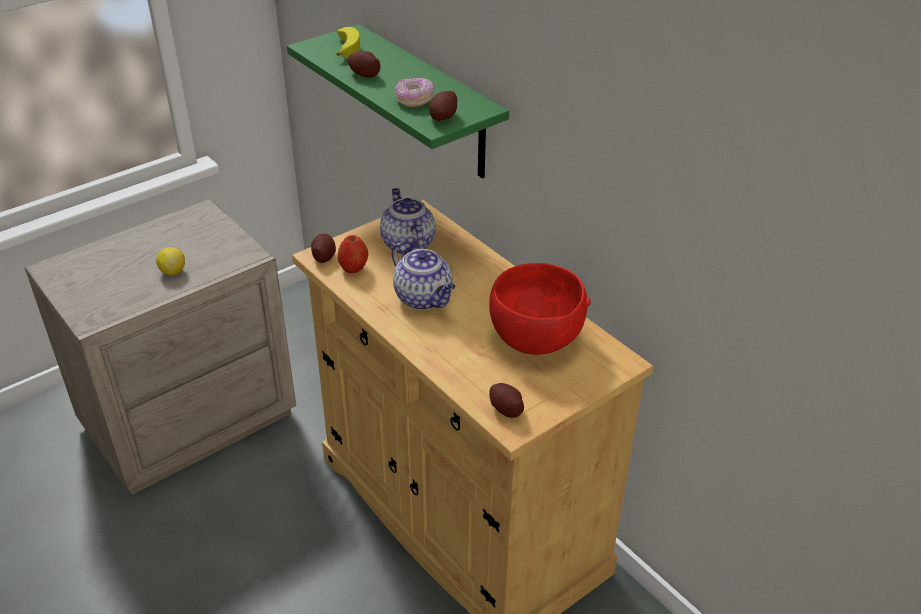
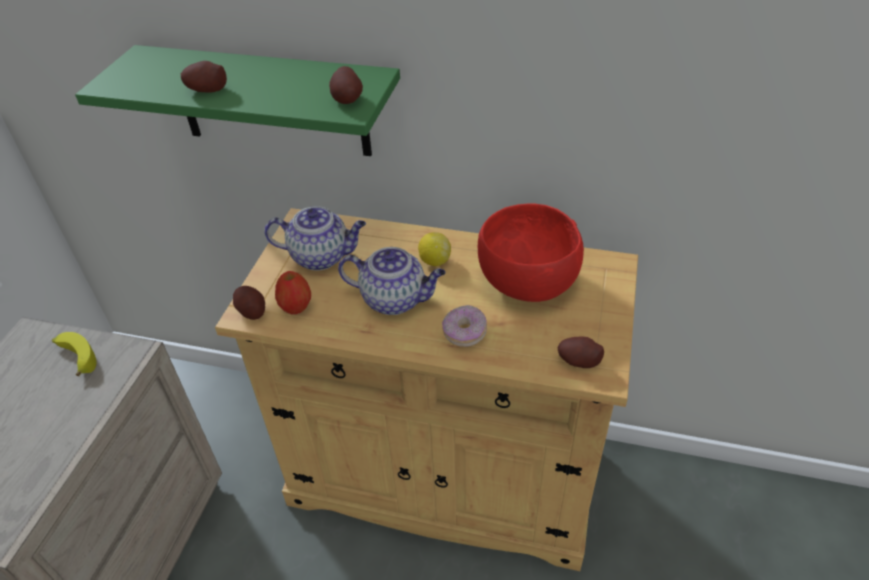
camera: 35 degrees left, 5 degrees up
(173, 271) = (54, 418): lemon -> lemon (434, 261)
(345, 48) = (152, 73): banana -> banana (76, 357)
(407, 244) = (322, 256): teapot -> teapot turned 150 degrees clockwise
(414, 100) = (296, 94): donut -> donut (464, 333)

